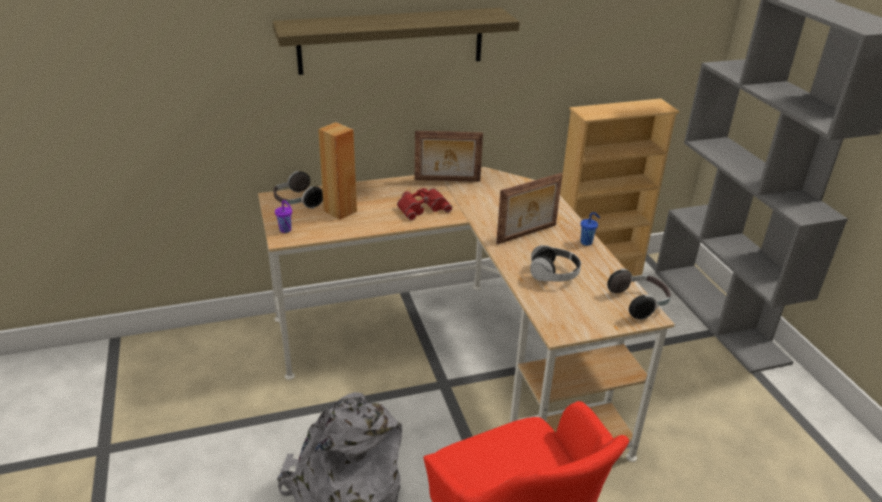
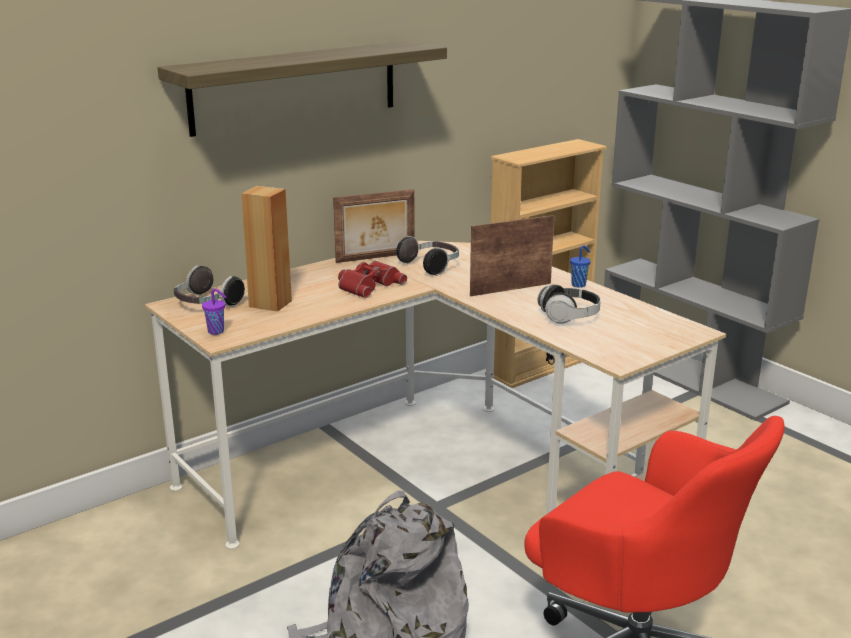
camera: 20 degrees left, 10 degrees down
(527, 234) = (510, 289): picture frame -> picture frame turned 150 degrees counterclockwise
(639, 303) = (677, 323): headphones -> headphones (431, 266)

